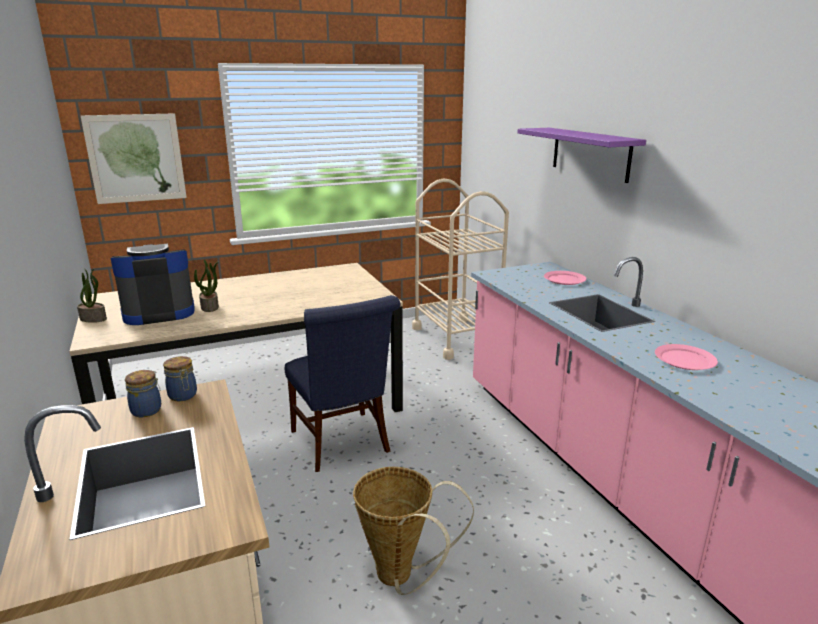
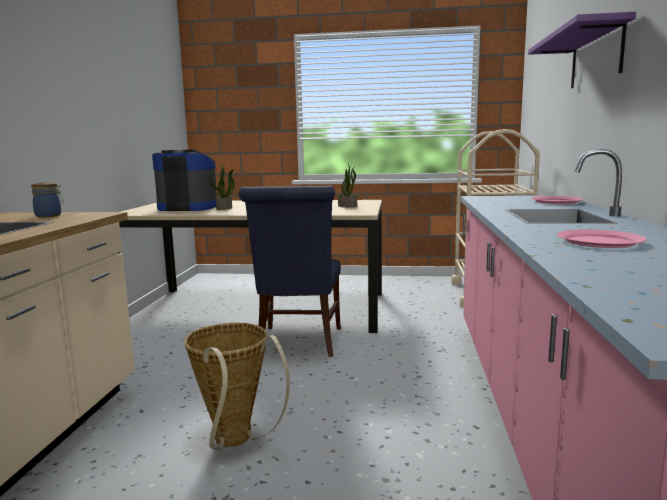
camera: 30 degrees right, 10 degrees down
(94, 318) = (145, 207): potted plant -> potted plant (348, 206)
(136, 158) = (228, 110): picture -> none
(183, 396) = (83, 214): jar -> none

